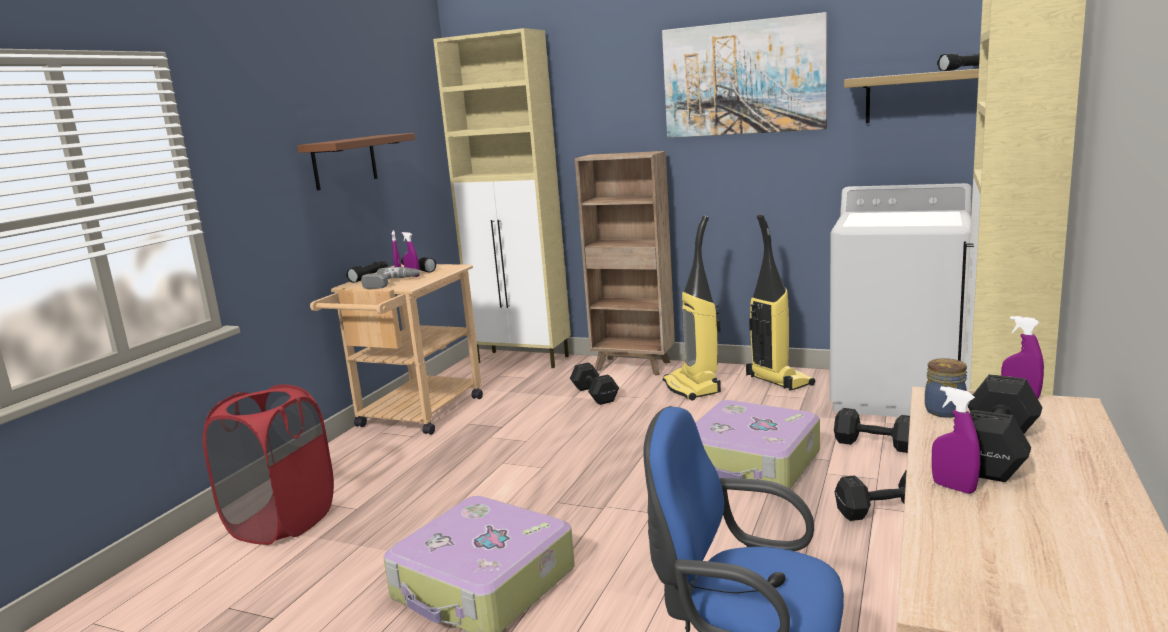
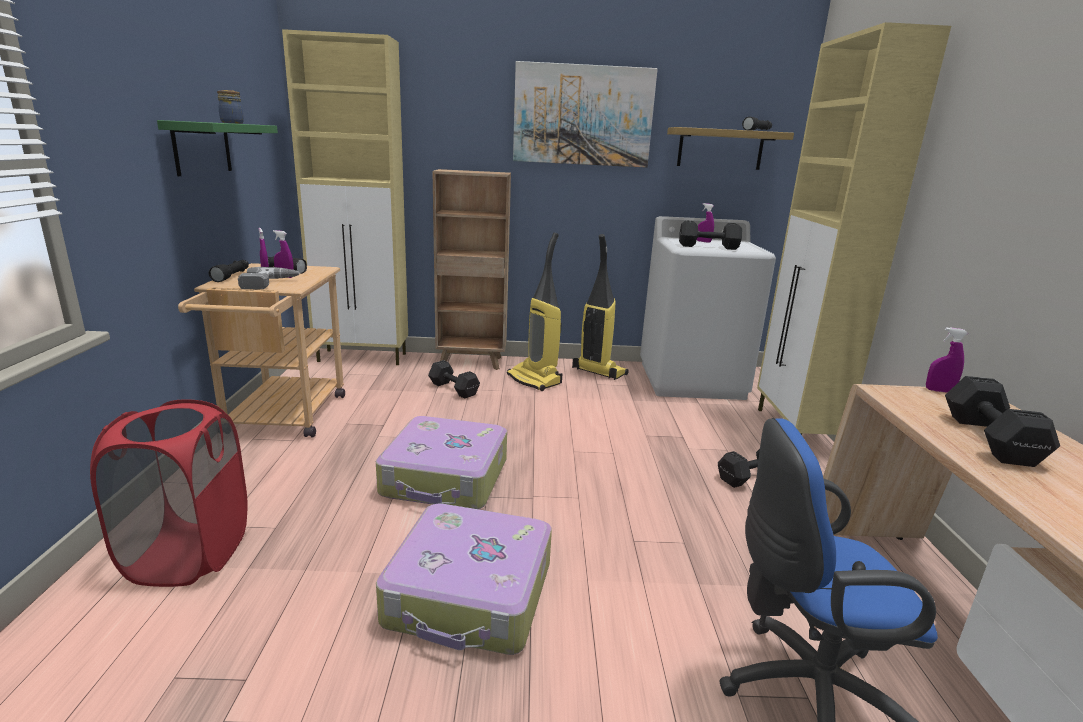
camera: 25 degrees left, 5 degrees up
(344, 162) = (202, 147): brown shelf -> green shelf
(751, 464) = (628, 445): suitcase -> suitcase (446, 478)
(873, 444) = (704, 421): black dumbbell -> black dumbbell (706, 246)
(944, 410) = (908, 404): jar -> jar (233, 123)
(953, 487) = (1010, 475): purple spray bottle -> purple spray bottle (703, 241)

